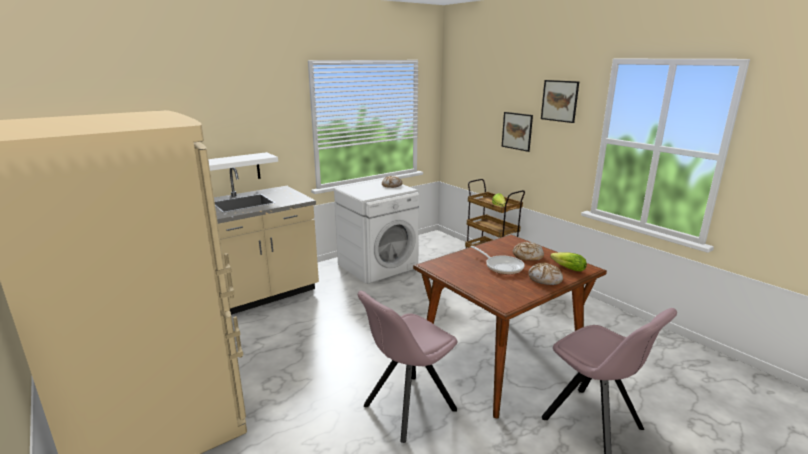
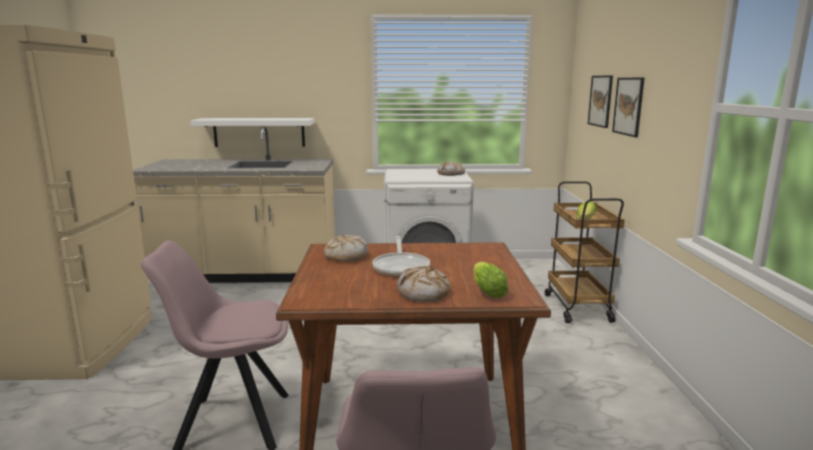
camera: 35 degrees right, 5 degrees down
(527, 256) = (464, 266): bread -> bread (346, 256)
(559, 101) = (672, 48): picture -> picture (600, 101)

